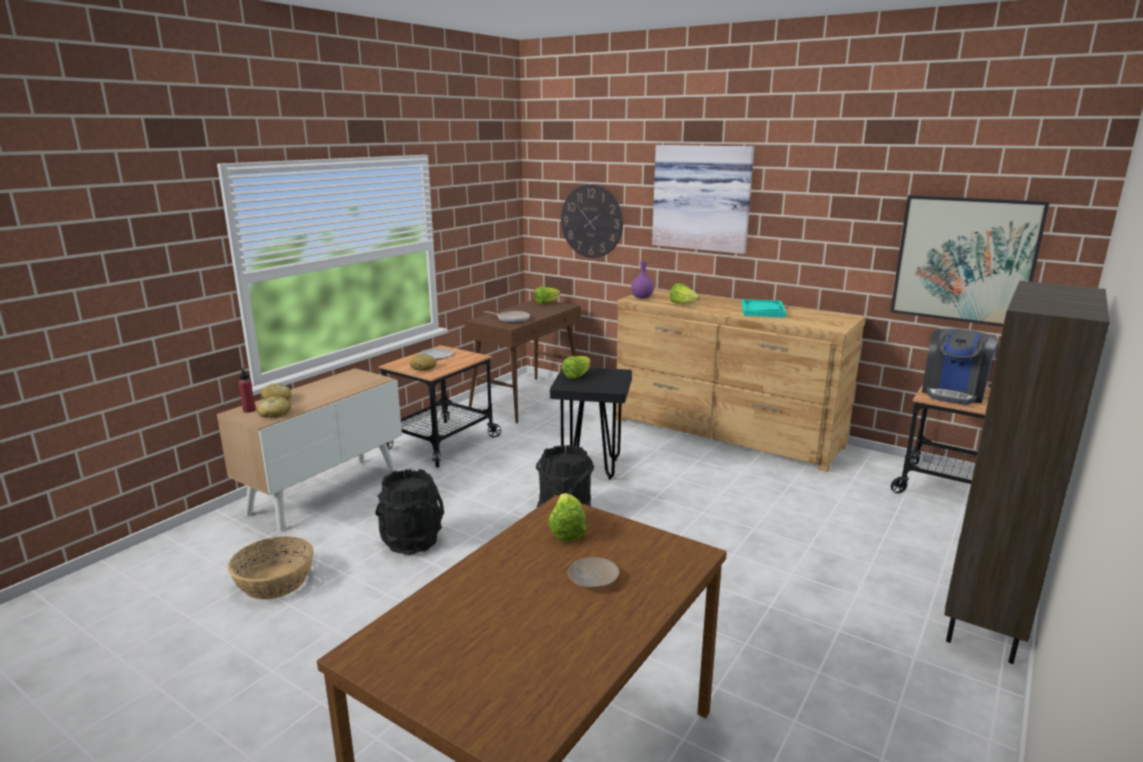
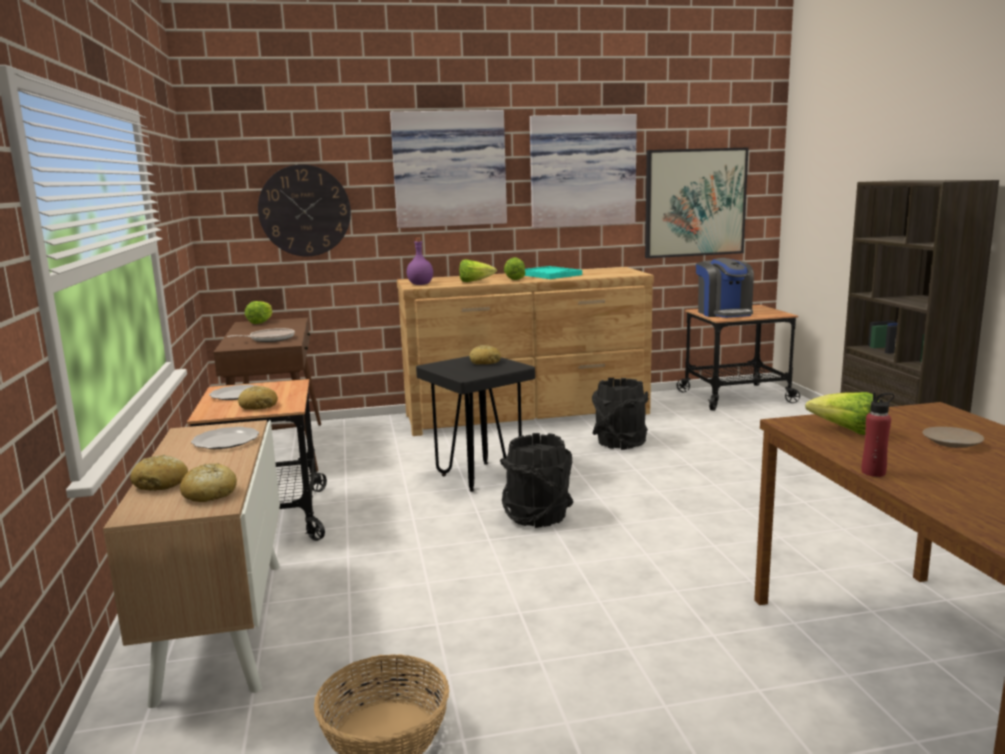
camera: 45 degrees left, 5 degrees down
(249, 410) = (152, 505): red bottle -> red bottle (873, 472)
(349, 385) = (225, 441): none -> plate
(412, 541) = (454, 608): black bucket -> black bucket (620, 442)
(577, 376) = (454, 368): lettuce -> lettuce (513, 279)
(606, 378) = (485, 362): none -> bread
(830, 211) = (581, 171): none -> picture

